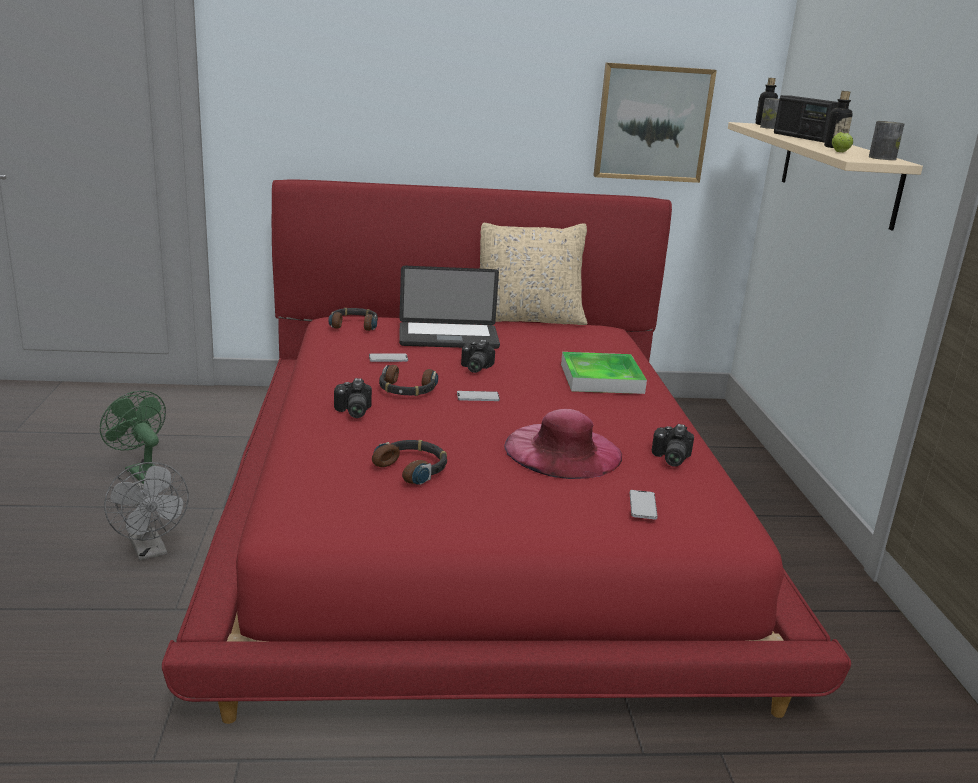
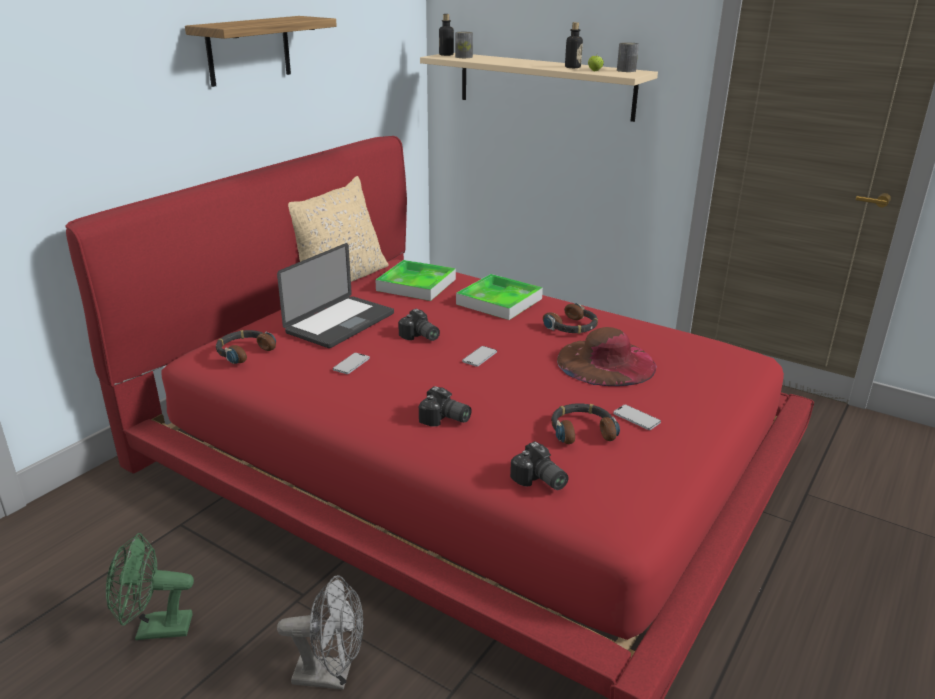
camera: 50 degrees left, 5 degrees up
(406, 390) = (430, 380): headphones -> headphones (572, 327)
(507, 80) = (249, 50): none -> shelf
(563, 450) = (606, 362): pink hat -> brown hat
(569, 342) = (416, 285): none -> tray
(642, 505) = (707, 369): phone -> phone (636, 418)
(652, 123) = (358, 69): picture -> none
(669, 458) = (647, 333): camera -> camera (539, 481)
(803, 138) = (522, 62): radio -> none

